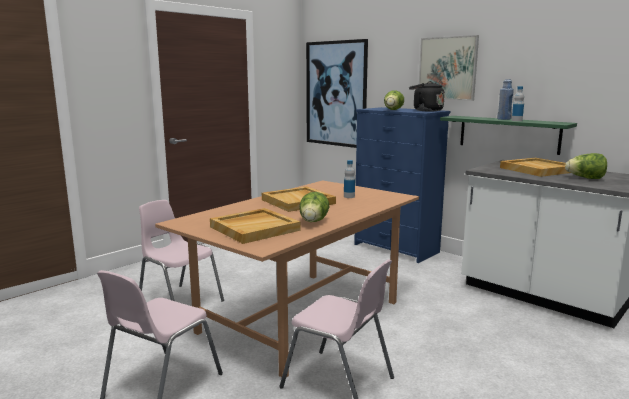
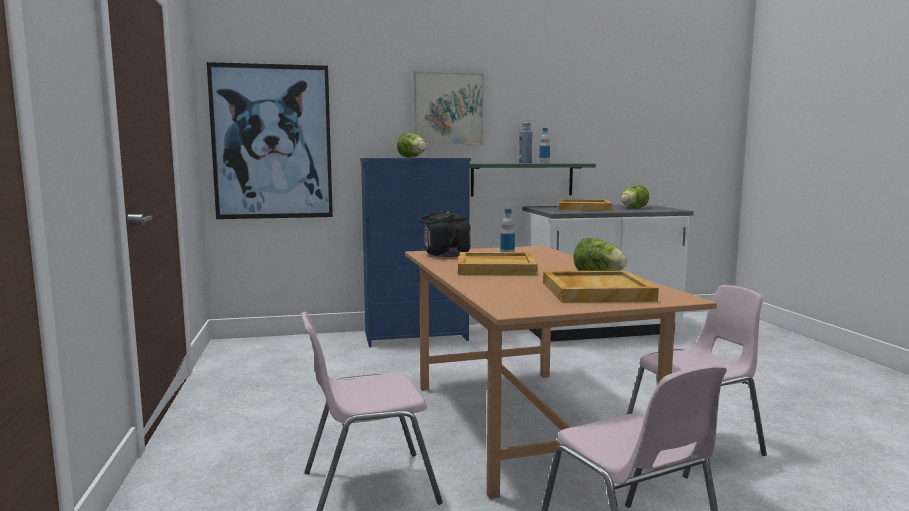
camera: 55 degrees left, 5 degrees down
(425, 110) = (444, 157): black kettle -> black kettle (444, 255)

